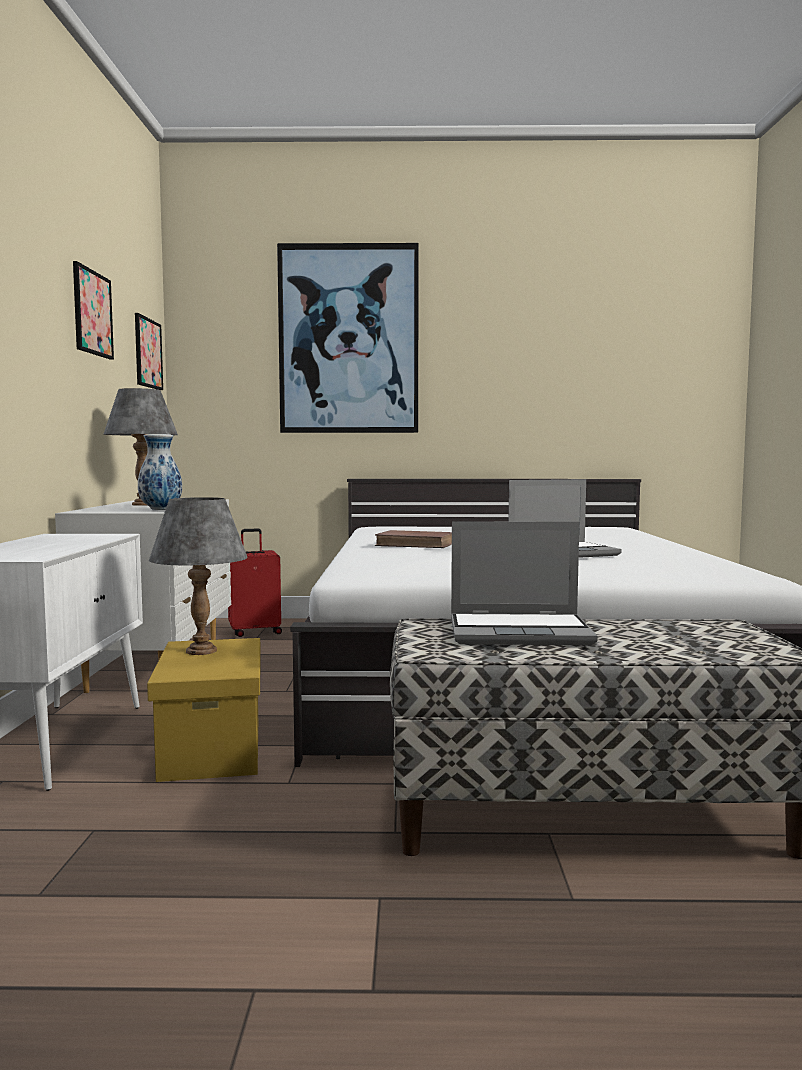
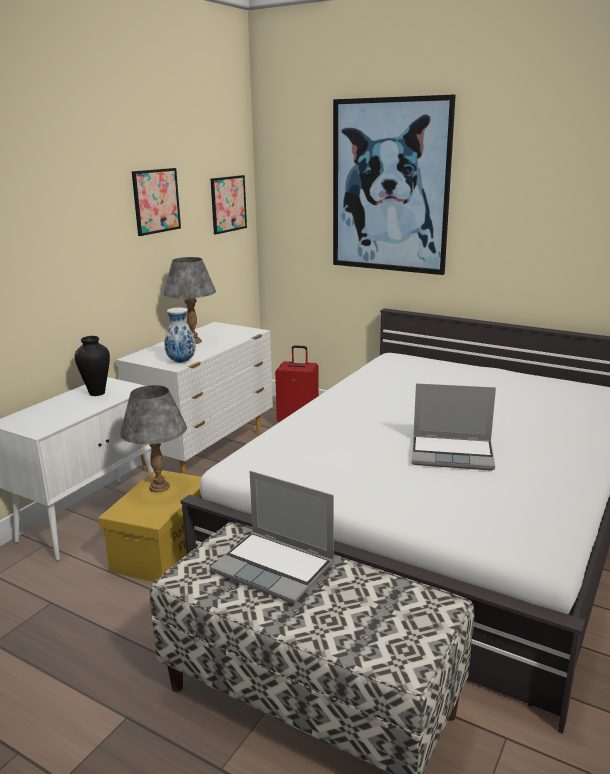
camera: 30 degrees right, 15 degrees up
(62, 539) = (96, 393): none -> vase
(416, 544) = (363, 409): brown book -> none

